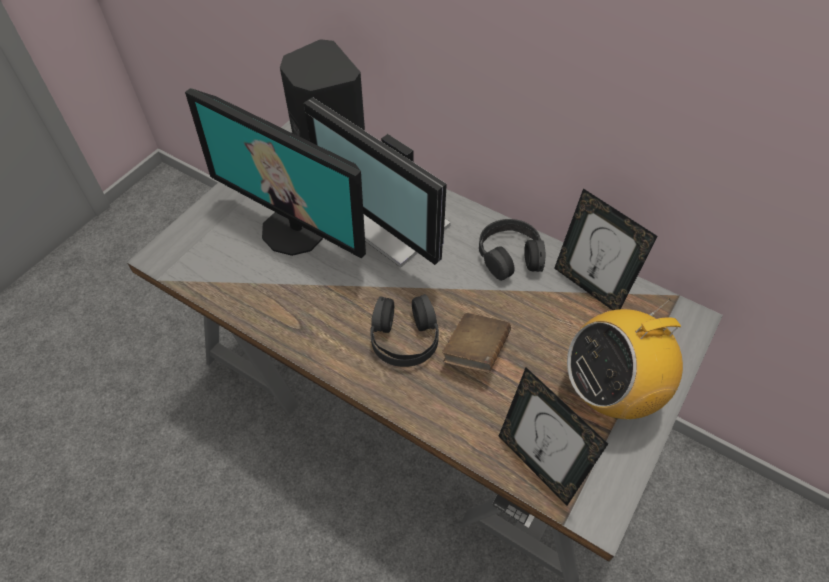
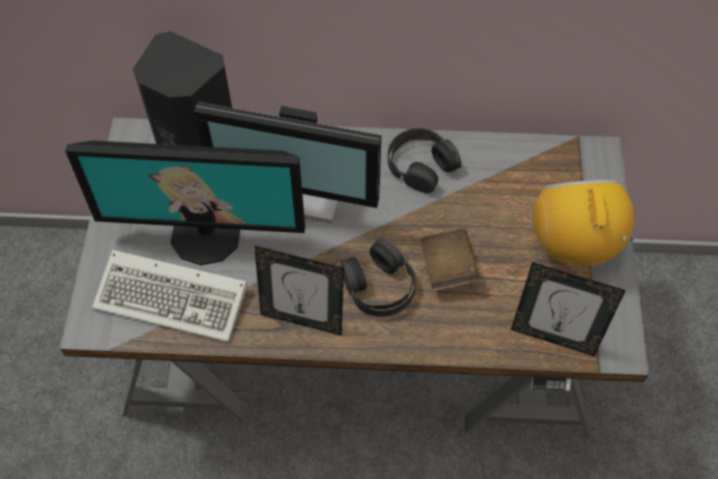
camera: 30 degrees left, 5 degrees up
(236, 266) = (175, 298): none -> keyboard
(589, 287) = (504, 163): picture frame -> picture frame (302, 318)
(610, 390) = (573, 246): radio -> radio turned 135 degrees clockwise

